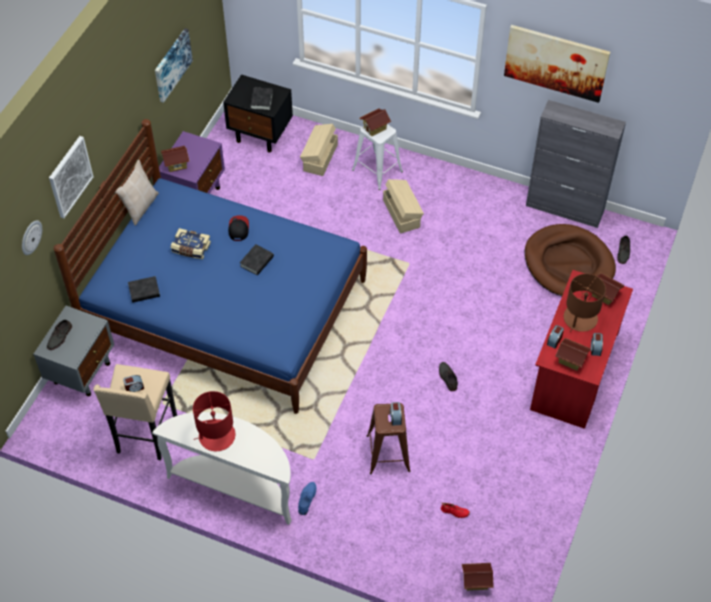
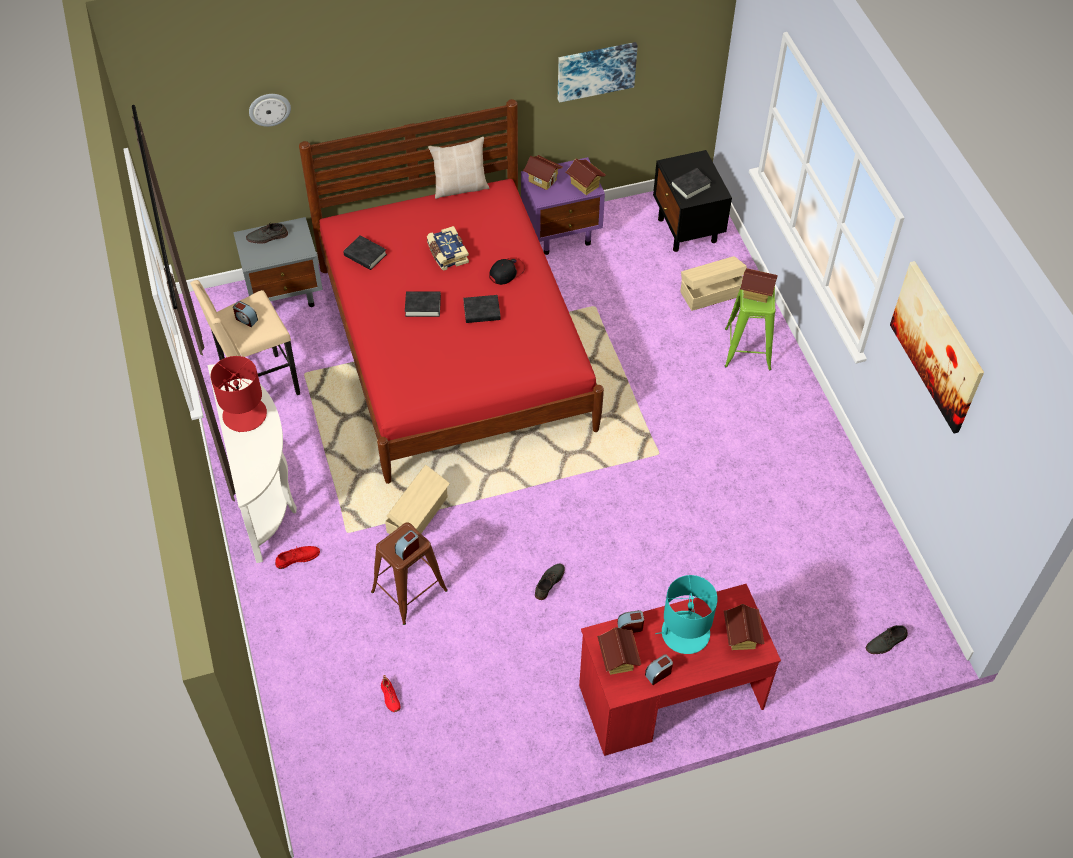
camera: 50 degrees right, 0 degrees up
(69, 176) = (359, 85): picture -> none
(220, 288) = (423, 306): none -> black book
(226, 309) = (454, 347): blue bed -> red bed
(306, 499) = (297, 558): blue shoe -> red shoe
(377, 171) = (747, 349): white stool -> green stool
(402, 213) = (716, 405): beige storage box -> beige storage box (418, 515)
(476, 582) = (322, 773): toy house -> toy house (584, 185)
(565, 208) = (884, 546): grey cabinet -> none
(568, 264) = (810, 598): brown dog bed -> none
(580, 318) = (684, 633): brown table lamp -> turquoise table lamp

